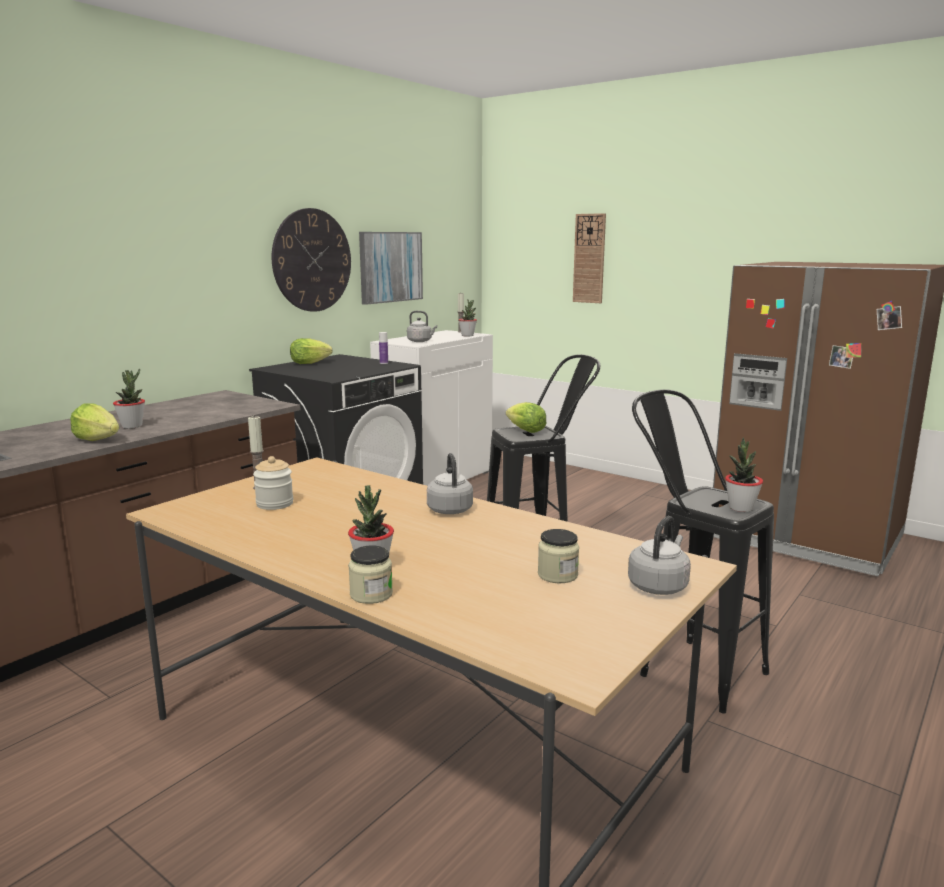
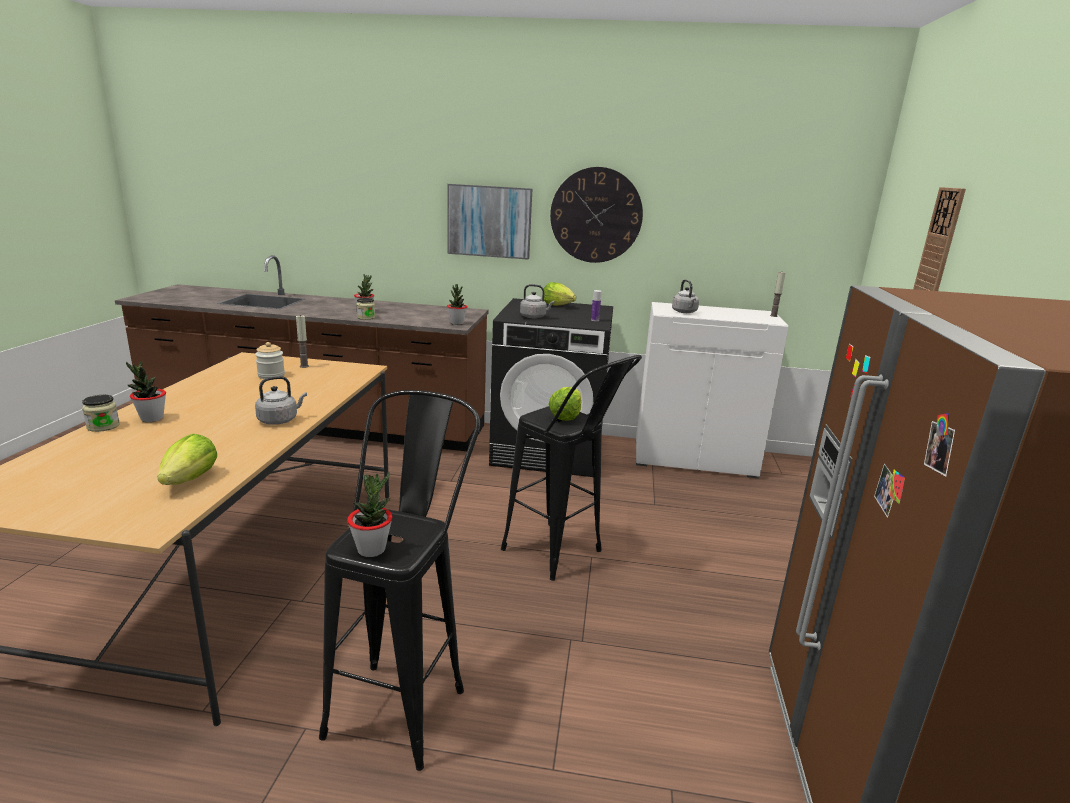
camera: 60 degrees right, 5 degrees up
(98, 440) = (327, 313): lettuce -> lettuce (190, 480)
(390, 267) = (700, 231): picture -> picture (489, 221)
(467, 335) = (756, 320): potted plant -> potted plant (457, 323)
(557, 575) = (134, 474): jar -> jar (366, 318)
(659, 585) = (107, 515): grey kettle -> grey kettle (534, 317)

